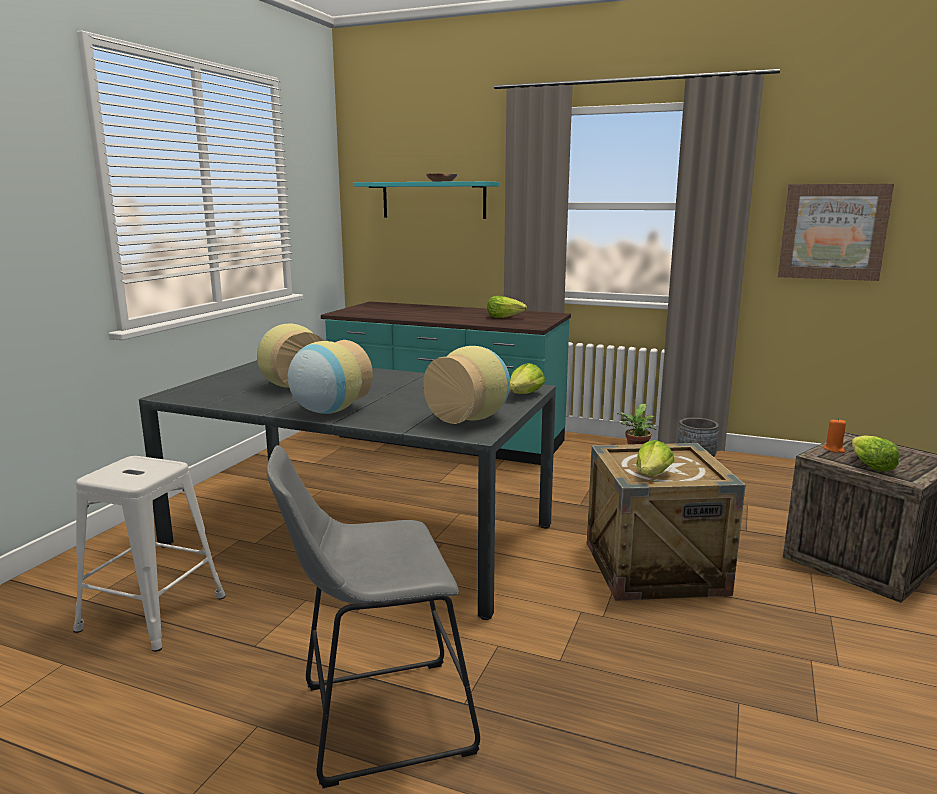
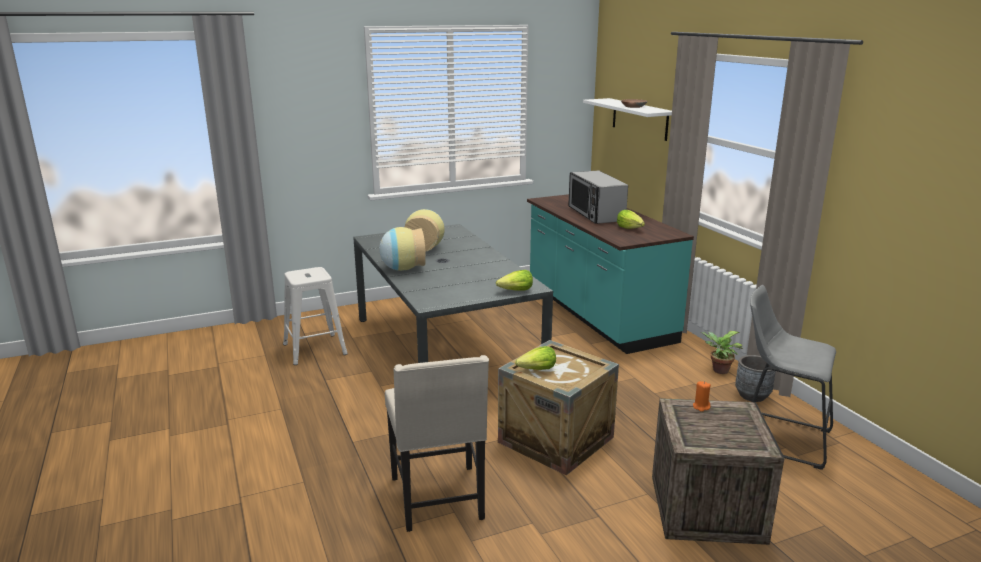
camera: 45 degrees right, 5 degrees up
(375, 720) = (315, 429): grey stool -> grey stool (778, 437)
(433, 200) = (639, 119): turquoise shelf -> white shelf
(437, 314) = (595, 214): none -> microwave
(471, 418) = (449, 295): vase -> none
(698, 700) = (439, 499): none -> beige chair
(833, 231) = (905, 212): picture -> none
(870, 466) = (689, 425): lettuce -> none

